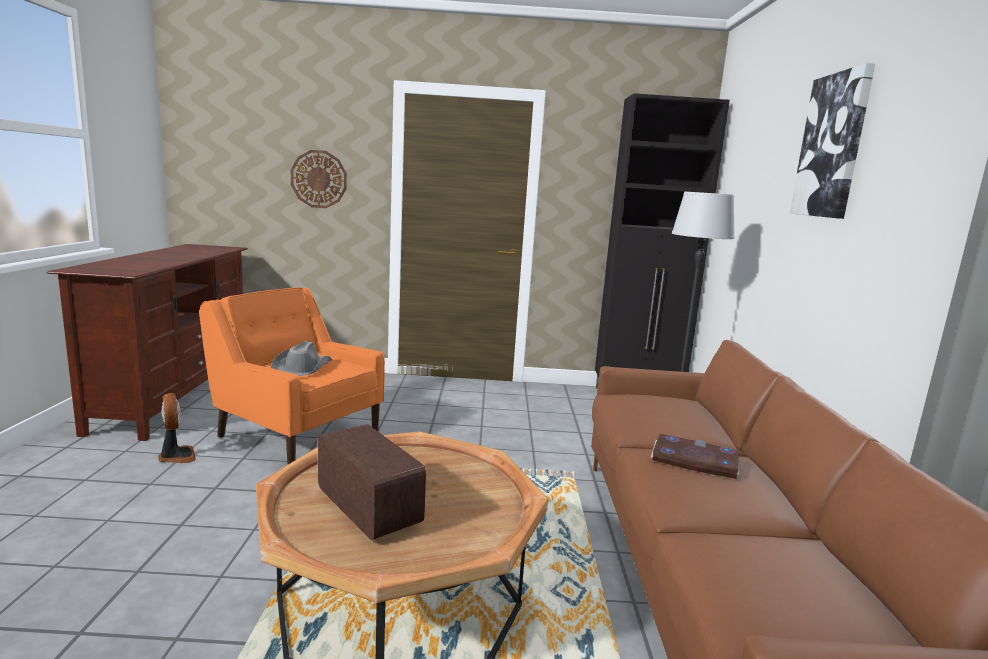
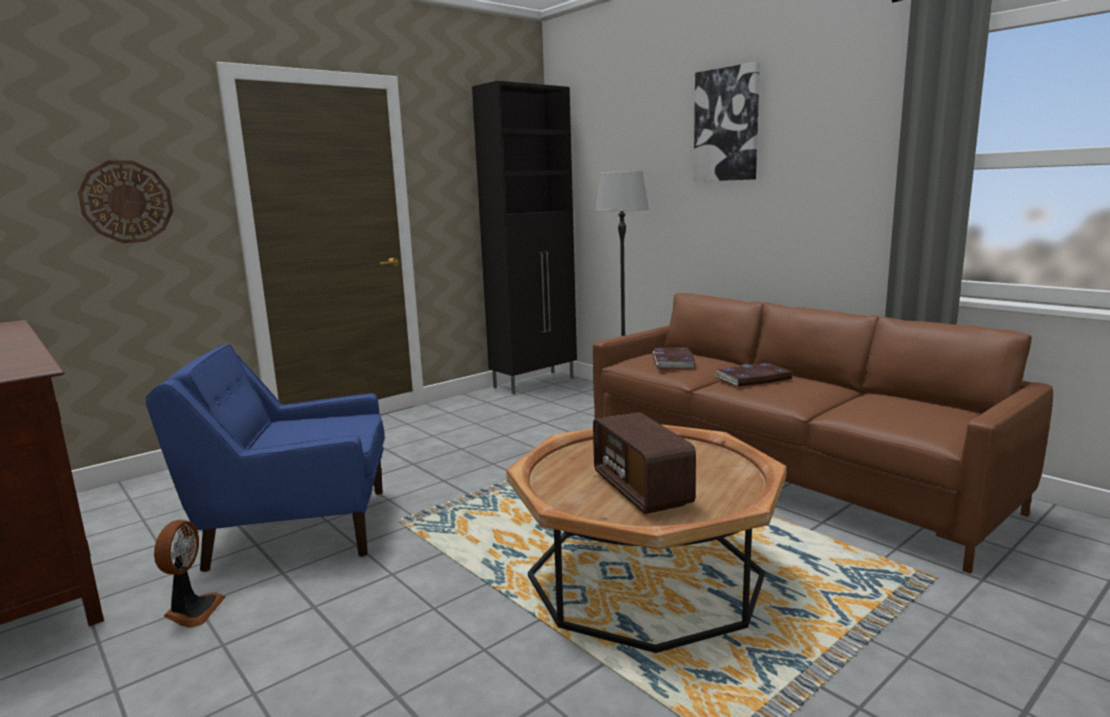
camera: 40 degrees left, 0 degrees up
(176, 456) = (192, 611): fan -> fan turned 75 degrees clockwise
(297, 434) = (296, 528): orange armchair -> blue armchair
(302, 367) = (304, 436): grey hat -> none
(368, 509) = (641, 490): radio -> radio turned 120 degrees counterclockwise
(654, 411) = (673, 361): none -> book

